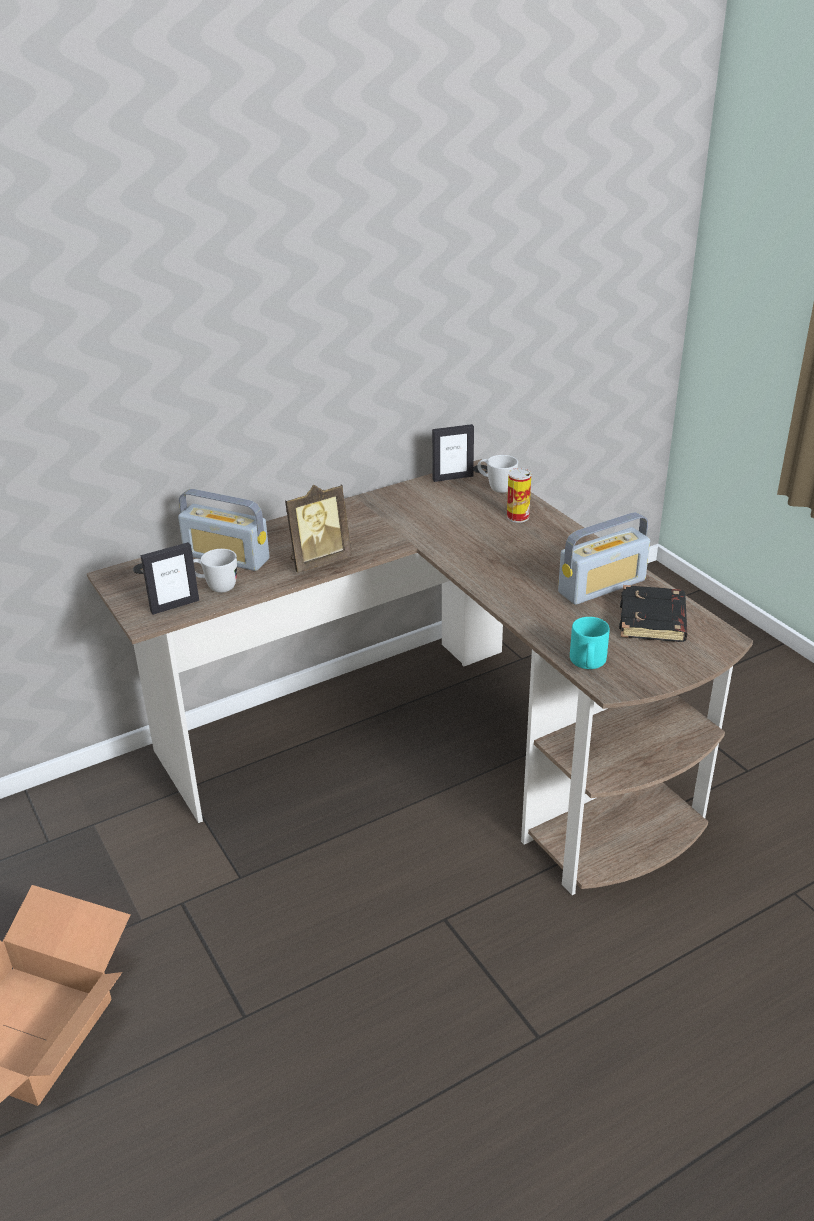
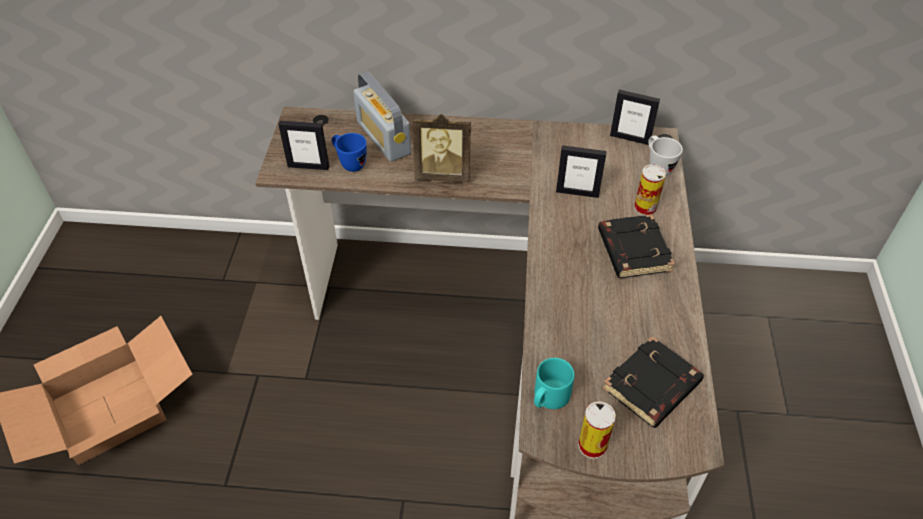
camera: 35 degrees right, 15 degrees up
(215, 587) = (349, 163): white mug -> blue mug
(452, 528) = (577, 192): none -> picture frame
(540, 546) = (632, 250): none -> black book
(602, 586) = (643, 323): radio -> none
(654, 674) = (592, 446): none -> can

